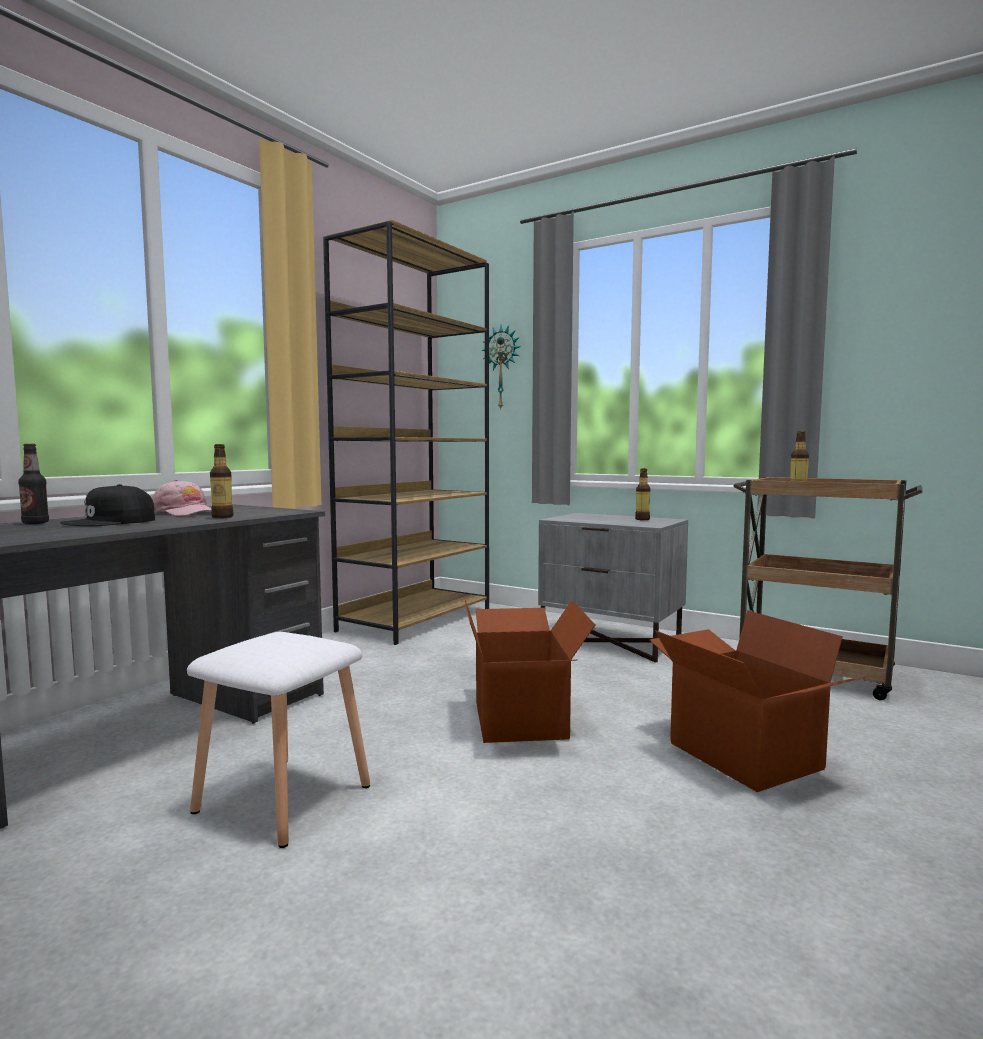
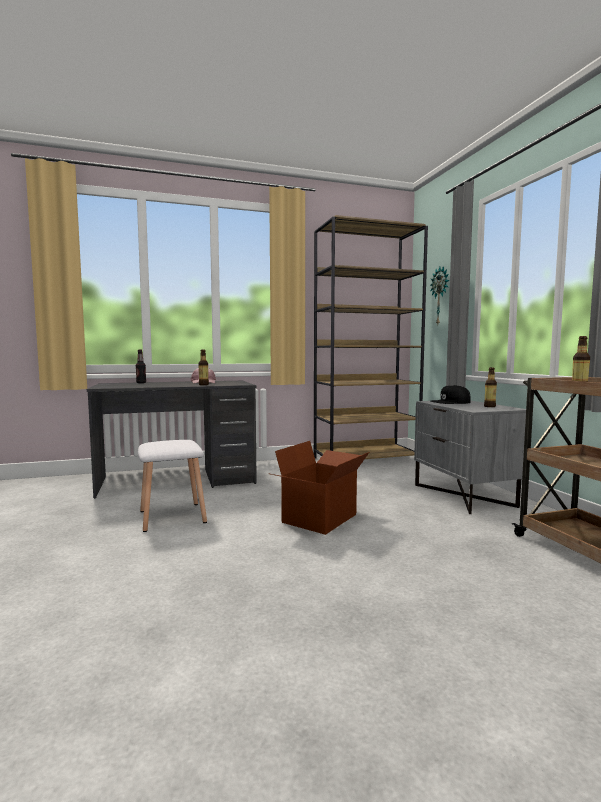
camera: 40 degrees right, 0 degrees up
(111, 522) = (161, 384): black cap -> black cap (451, 402)
(742, 756) = (407, 576): cardboard box -> none

